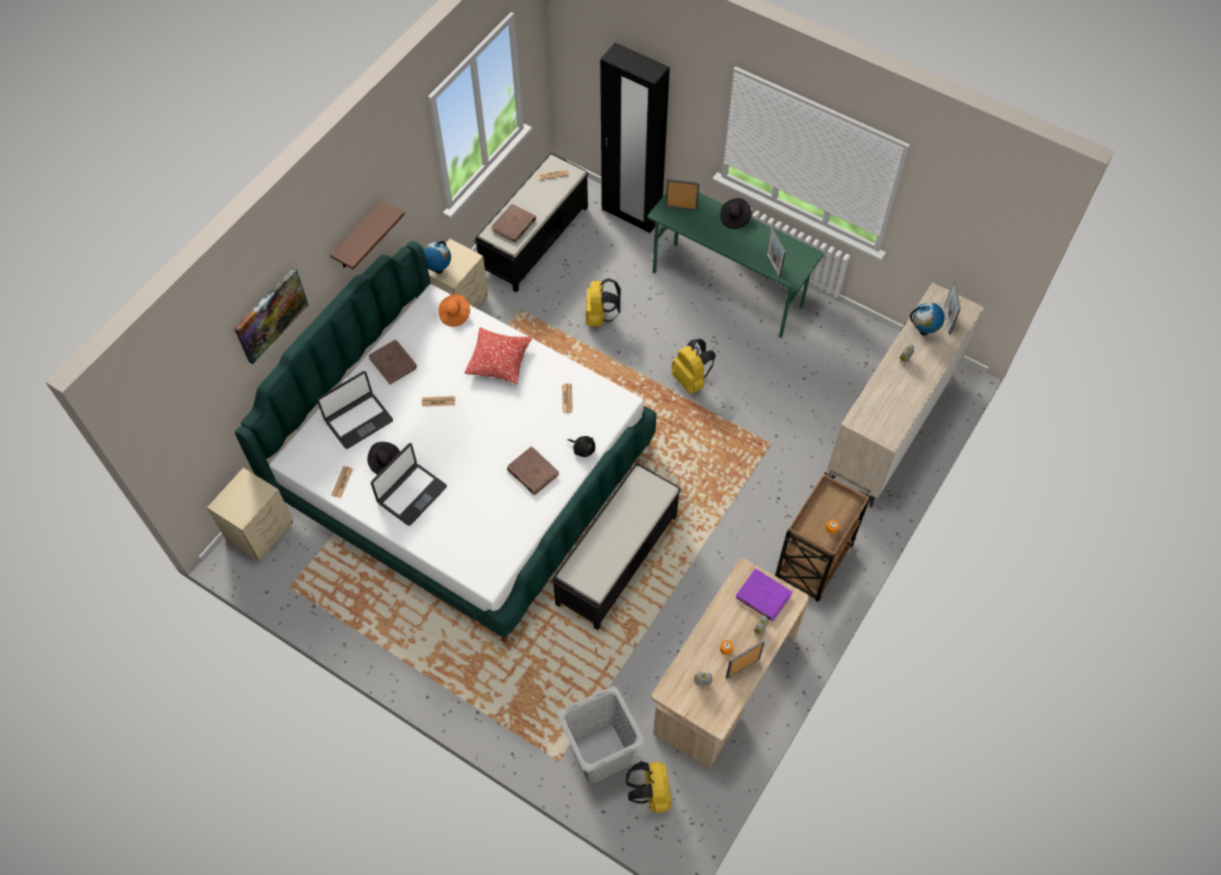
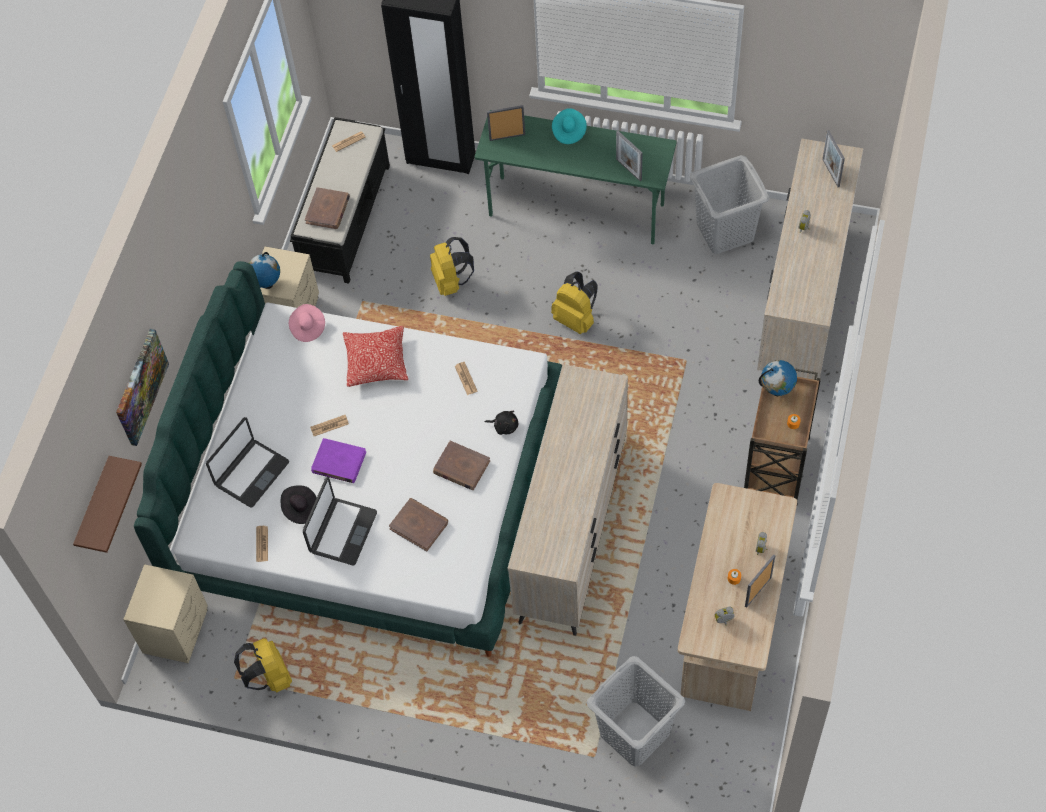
camera: 15 degrees left, 0 degrees up
(358, 237) = (194, 275): brown shelf -> brown shelf (95, 508)
(393, 363) = (263, 400): brown book -> brown book (419, 525)
(454, 315) = (307, 328): orange hat -> pink hat
(617, 558) = (573, 531): black bench -> beige dresser
(651, 793) = (701, 755): yellow backpack -> yellow backpack (269, 677)
(734, 218) = (568, 131): black hat -> turquoise hat
(763, 596) = (750, 514): purple book -> purple book (338, 463)
(846, 346) = (725, 232): none -> grey laundry basket
(923, 331) = (811, 192): globe -> globe (777, 391)

